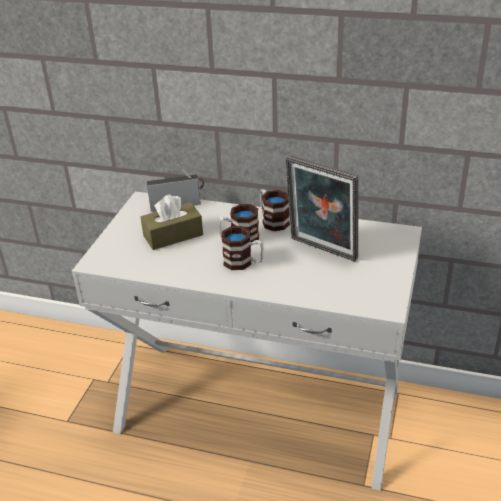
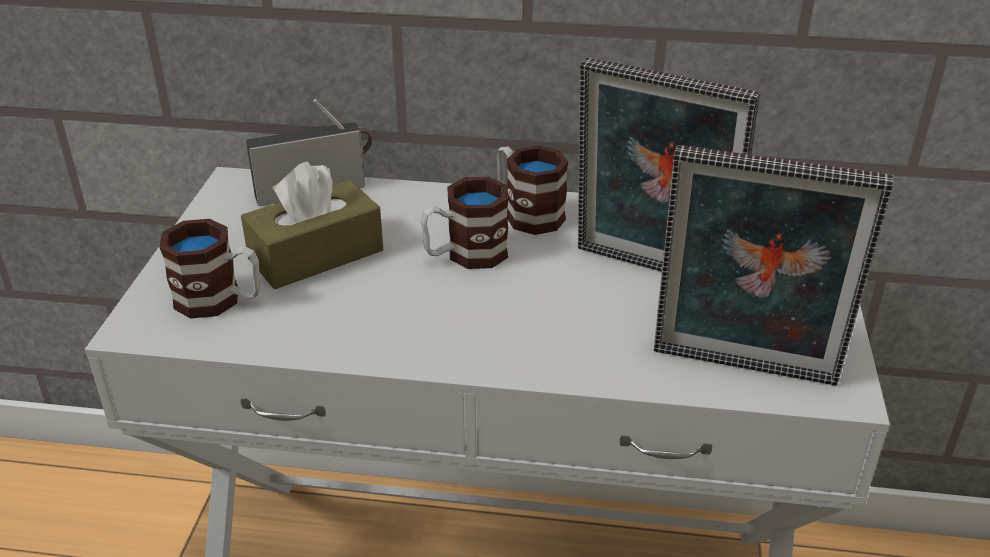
camera: 10 degrees left, 0 degrees up
(243, 263) = (487, 307): mug -> mug (220, 300)
(348, 297) = (742, 371): none -> picture frame

